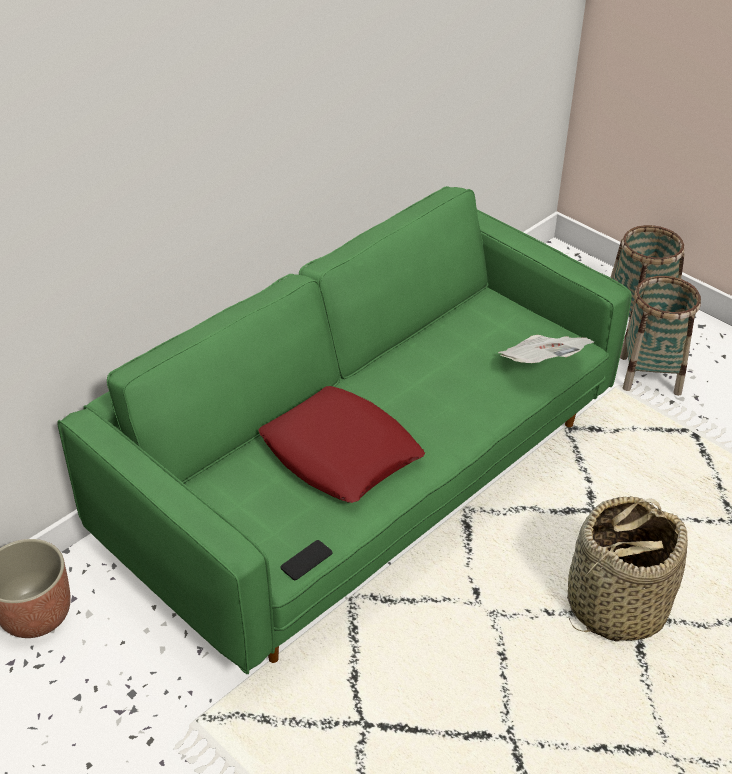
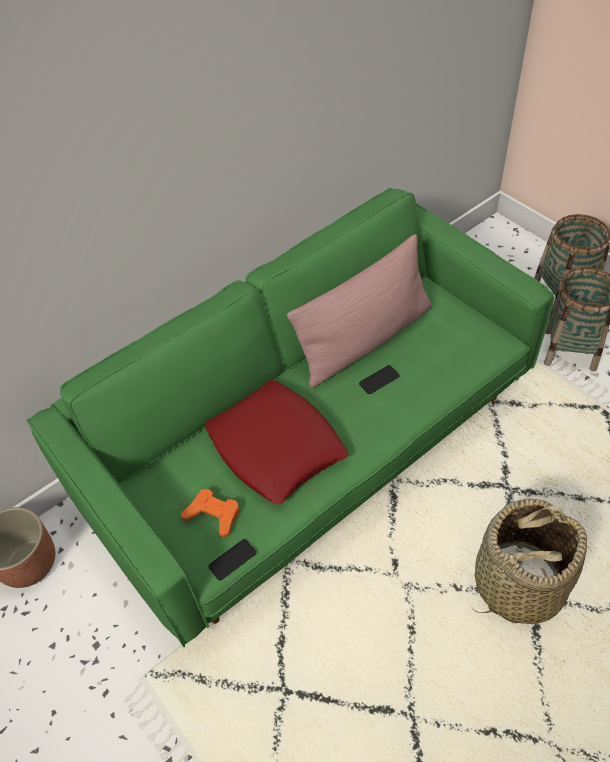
camera: 10 degrees right, 10 degrees up
(278, 520) = (213, 515): none -> orange game controller
(427, 349) = (365, 340): none -> pink pillow
(448, 386) = (379, 380): none -> phone
(542, 366) = (466, 361): newspaper -> none

